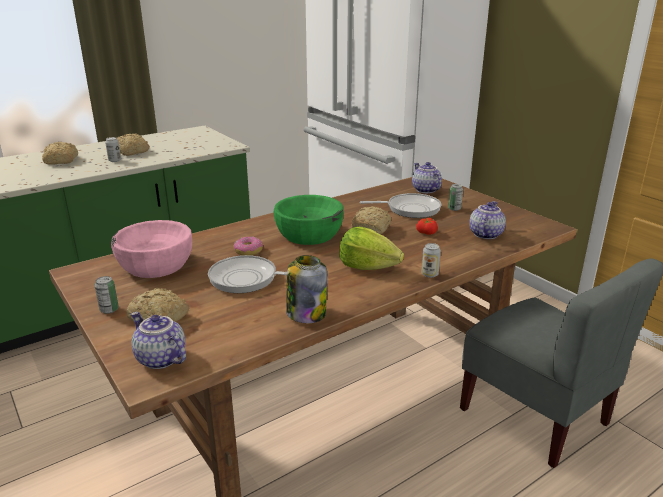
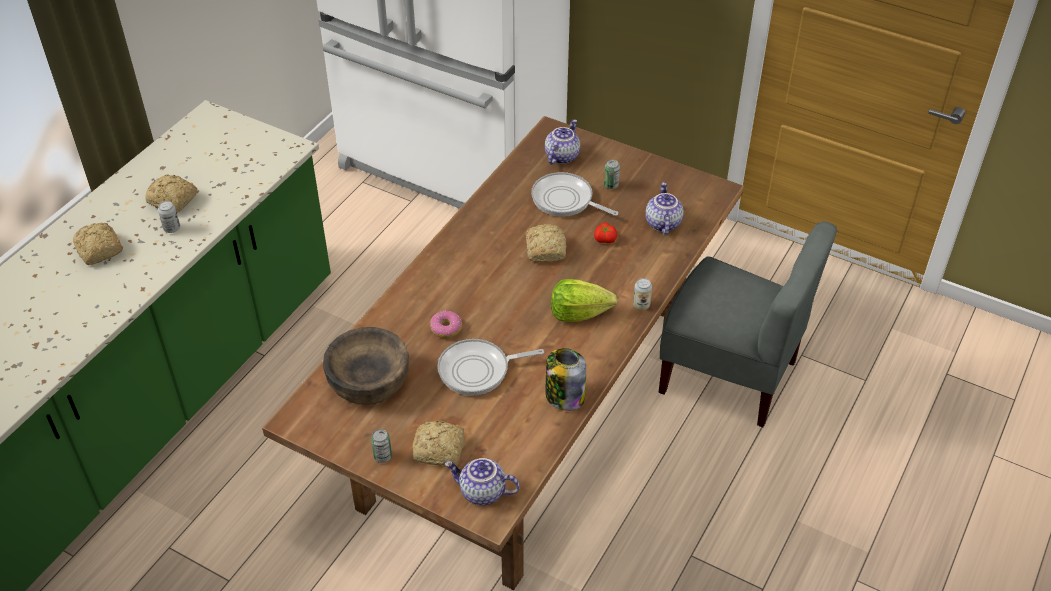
camera: 25 degrees left, 20 degrees up
(156, 265) = (369, 381): pink bowl -> brown bowl
(309, 234) = (488, 279): green bowl -> none
(410, 209) = (565, 200): frying pan -> frying pan turned 120 degrees counterclockwise
(425, 190) = (561, 156): teapot -> teapot turned 75 degrees clockwise

